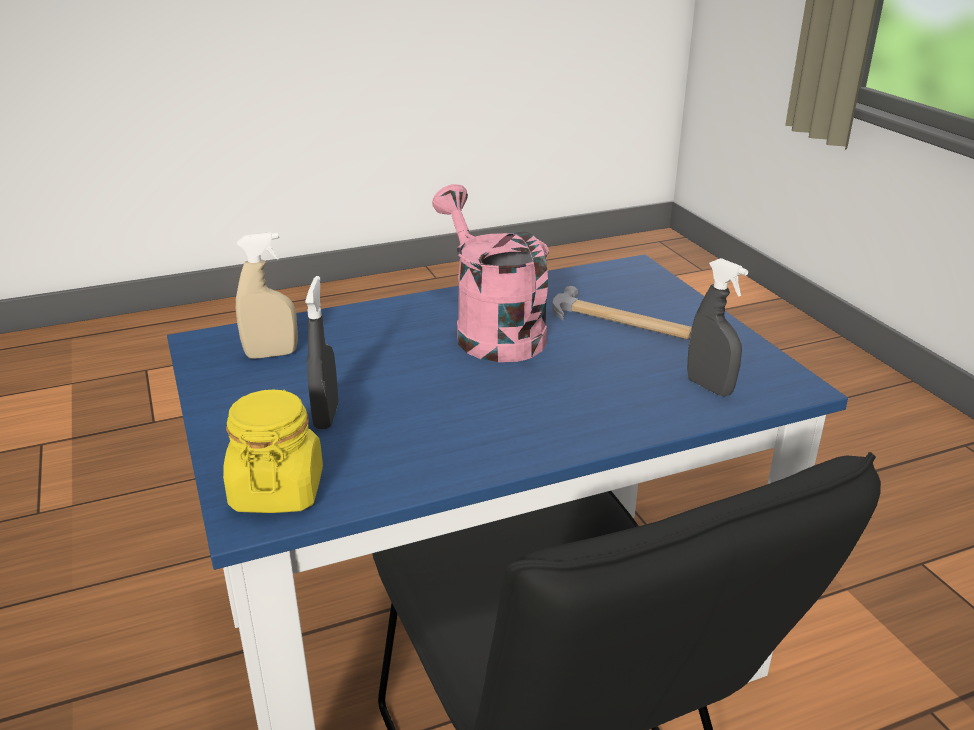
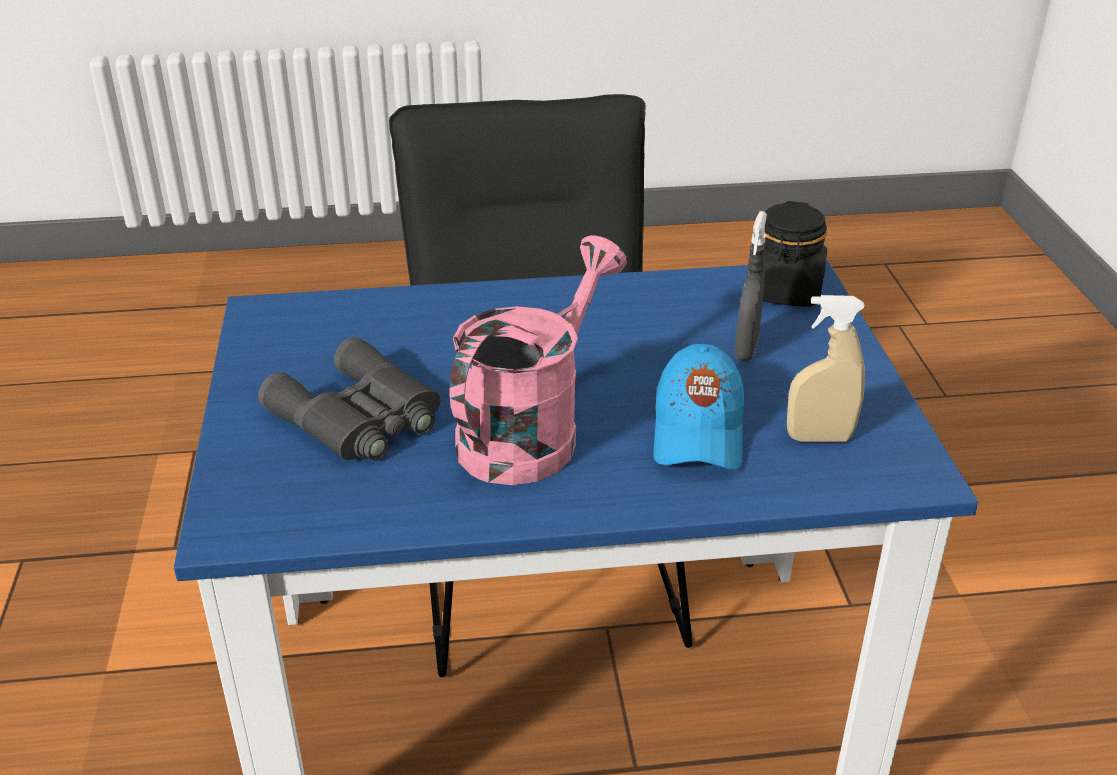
camera: 165 degrees left, 5 degrees up
(277, 490) = (785, 291): yellow jar -> black jar
(366, 346) = (698, 432): none -> blue cap
(491, 331) = (530, 431): pink watering can -> pink watering can turned 135 degrees counterclockwise
(619, 322) = (359, 419): hammer -> grey binoculars
(709, 387) = (346, 322): grey spray bottle -> none

